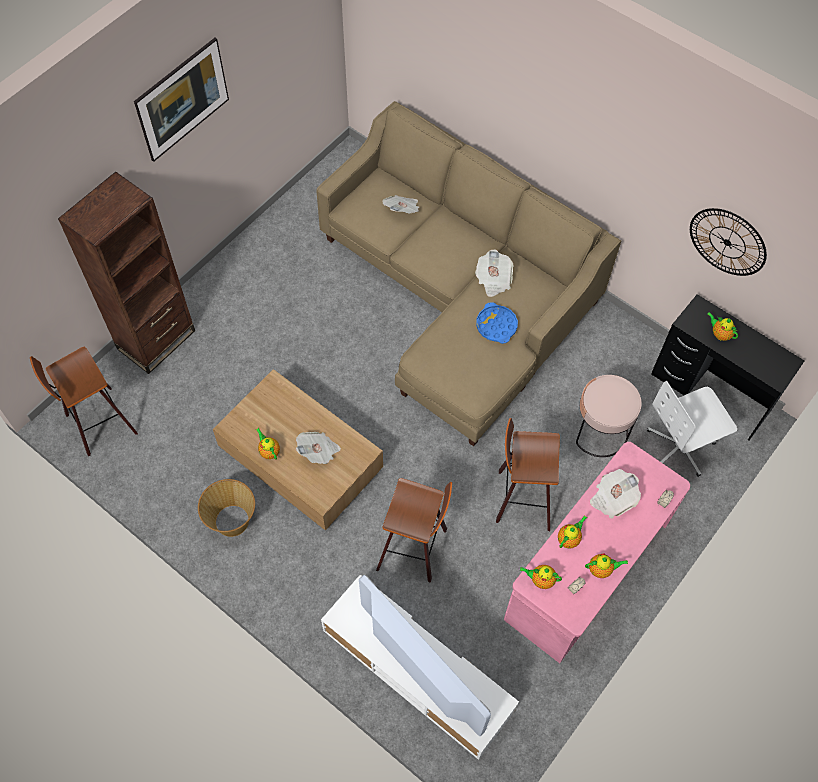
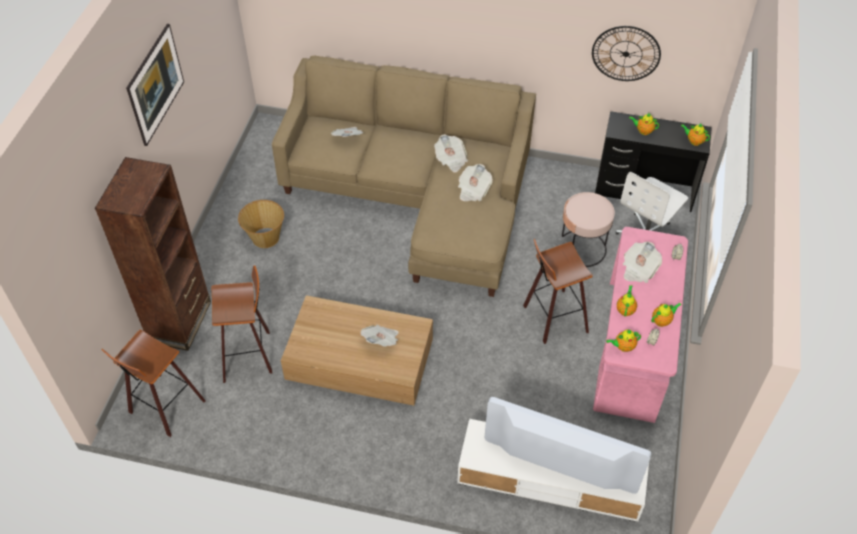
camera: 25 degrees left, 10 degrees down
(232, 520) = (329, 433): basket -> basket (265, 237)
(269, 451) = (339, 357): teapot -> teapot (694, 141)
(415, 547) = (492, 389): stool -> stool (248, 354)
(496, 326) = (473, 190): blue tray -> newspaper

